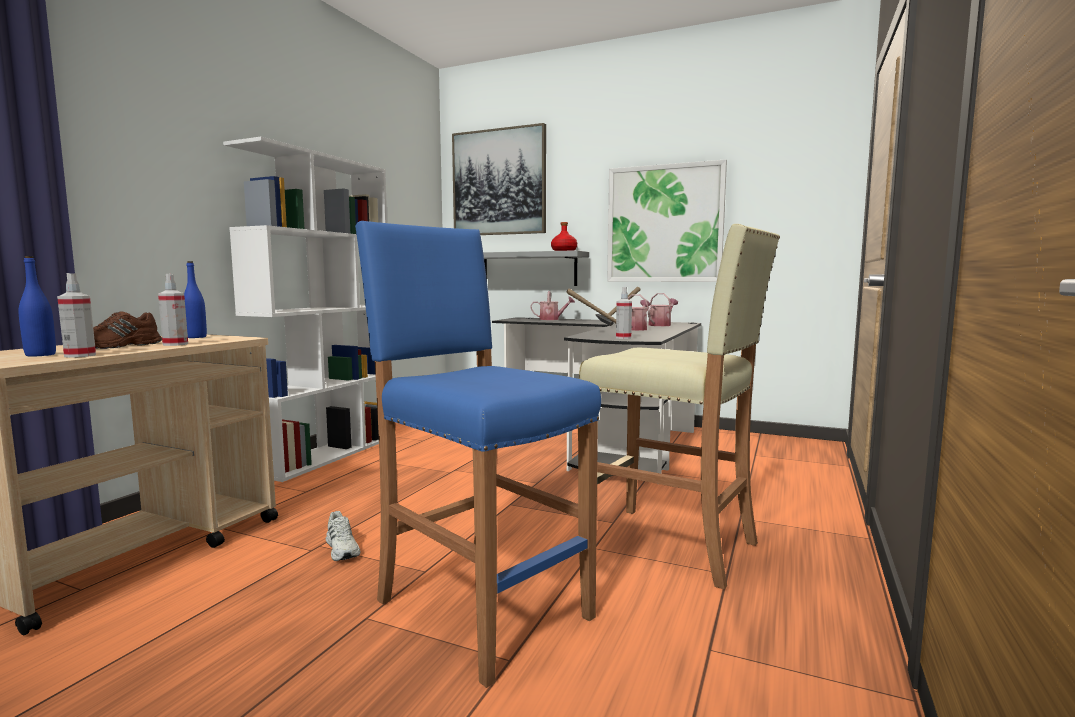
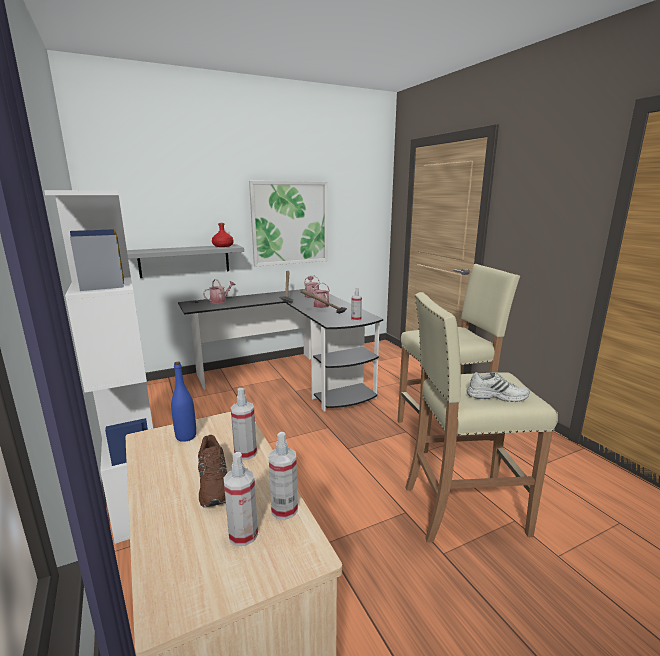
camera: 50 degrees left, 10 degrees up
(40, 355) = (243, 534): blue bottle -> spray bottle
(343, 549) = (342, 534): white shoe -> white shoe (496, 396)
(481, 608) = (462, 509): blue stool -> beige stool
(499, 182) = (145, 183): picture -> none

